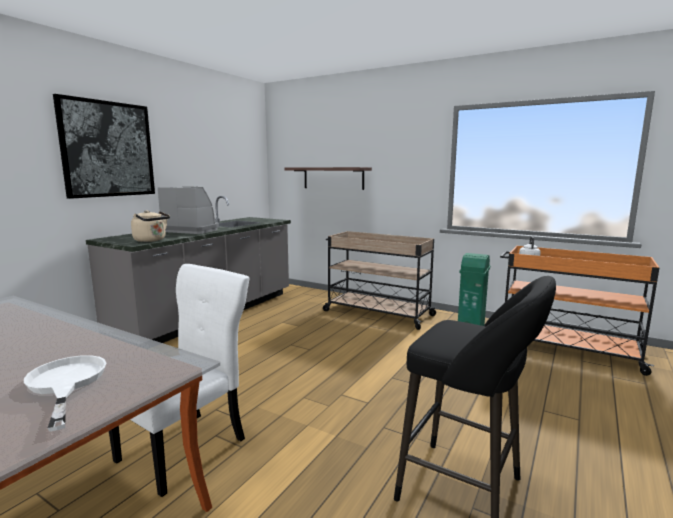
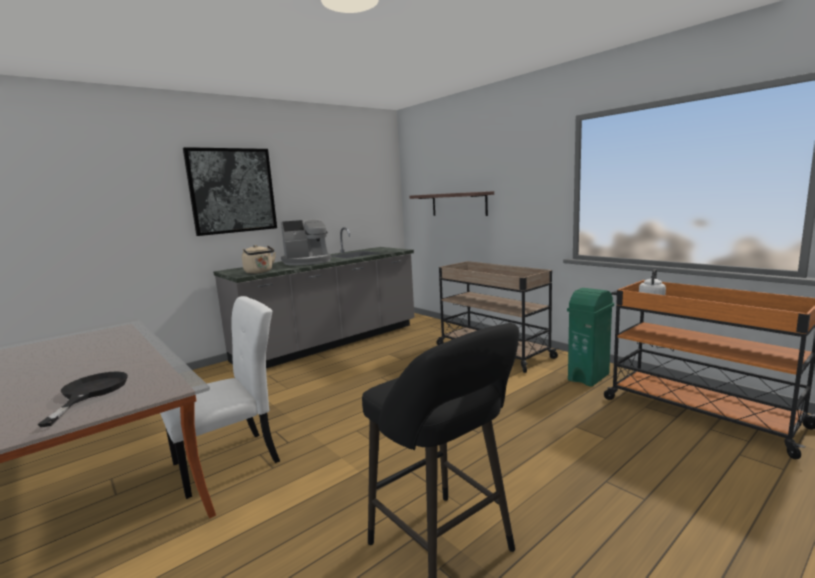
camera: 20 degrees right, 0 degrees up
(66, 384) = (90, 393): white frying pan -> black frying pan
(192, 230) = (307, 262): coffee machine -> coffee machine turned 120 degrees clockwise

